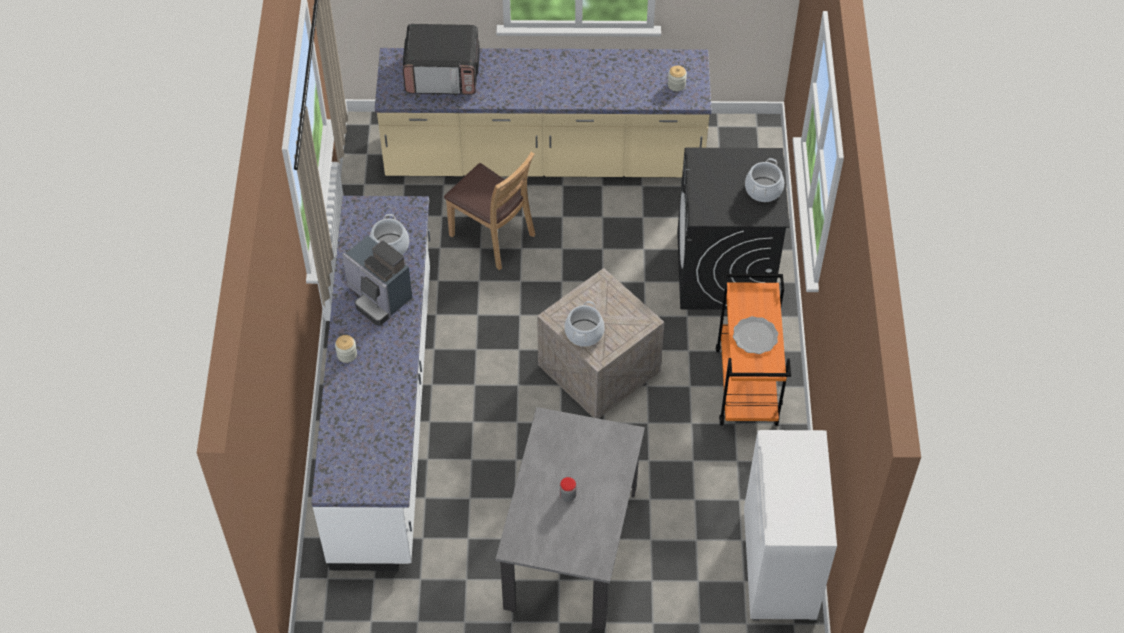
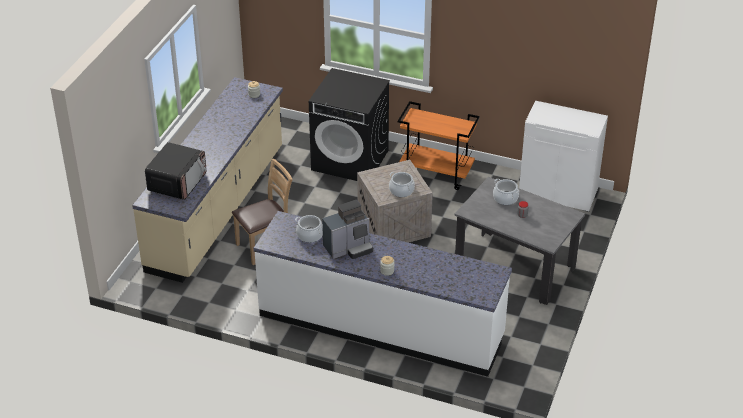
camera: 70 degrees left, 15 degrees down
(755, 336) = (443, 125): plate -> none
(763, 190) = (358, 81): cooking pot -> cooking pot (505, 198)

